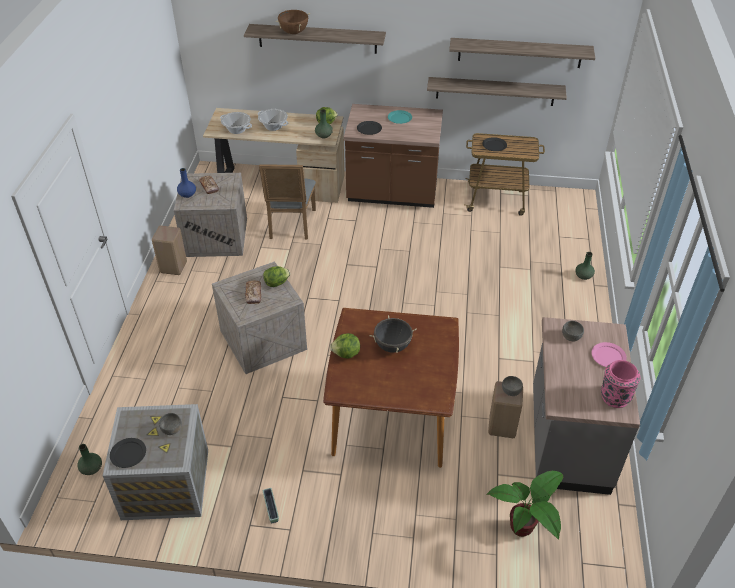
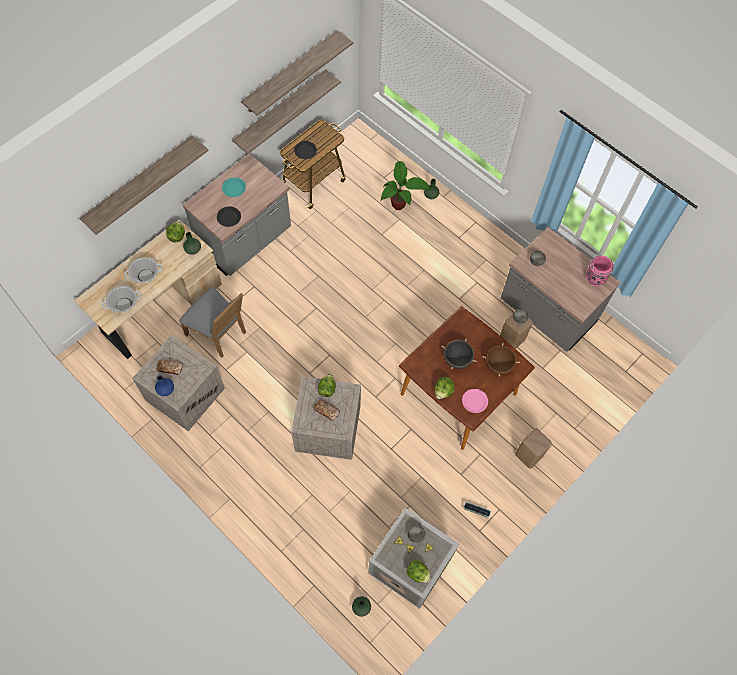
camera: 55 degrees left, 20 degrees up
(128, 453) = (417, 573): black plate -> lettuce
(172, 267) = (194, 446): beige stool -> beige stool (528, 456)
(293, 32) = (129, 196): brown cooking pot -> brown cooking pot (498, 366)
(392, 193) = (245, 241): brown counter -> grey counter
(524, 531) = (588, 384): potted plant -> potted plant (400, 205)
(608, 356) = (565, 256): pink plate -> pink plate (475, 401)

